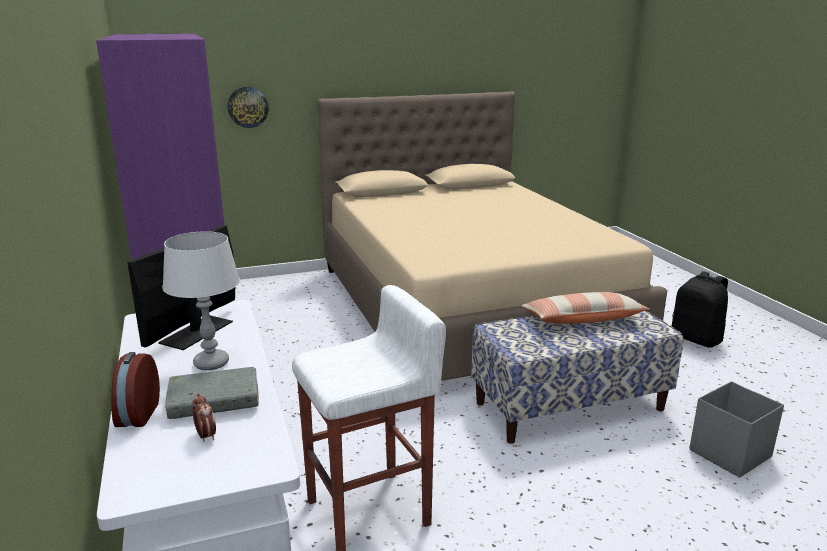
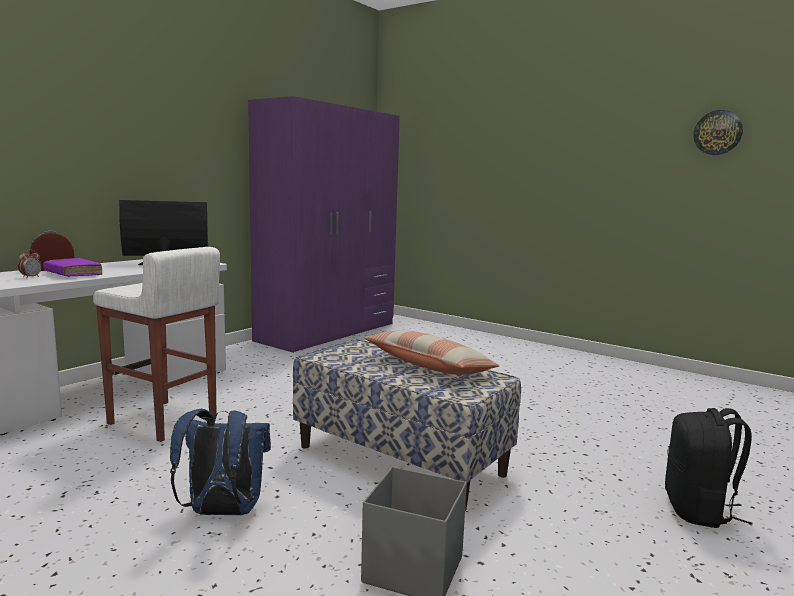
camera: 55 degrees right, 10 degrees down
(212, 363) = (123, 269): grey table lamp -> none
(214, 402) = (73, 274): grey book -> purple book
(247, 107) = (449, 178): wall clock -> wall clock (717, 132)
(468, 307) = (524, 385): beige bed -> none
(613, 516) = (222, 512): none -> blue backpack

